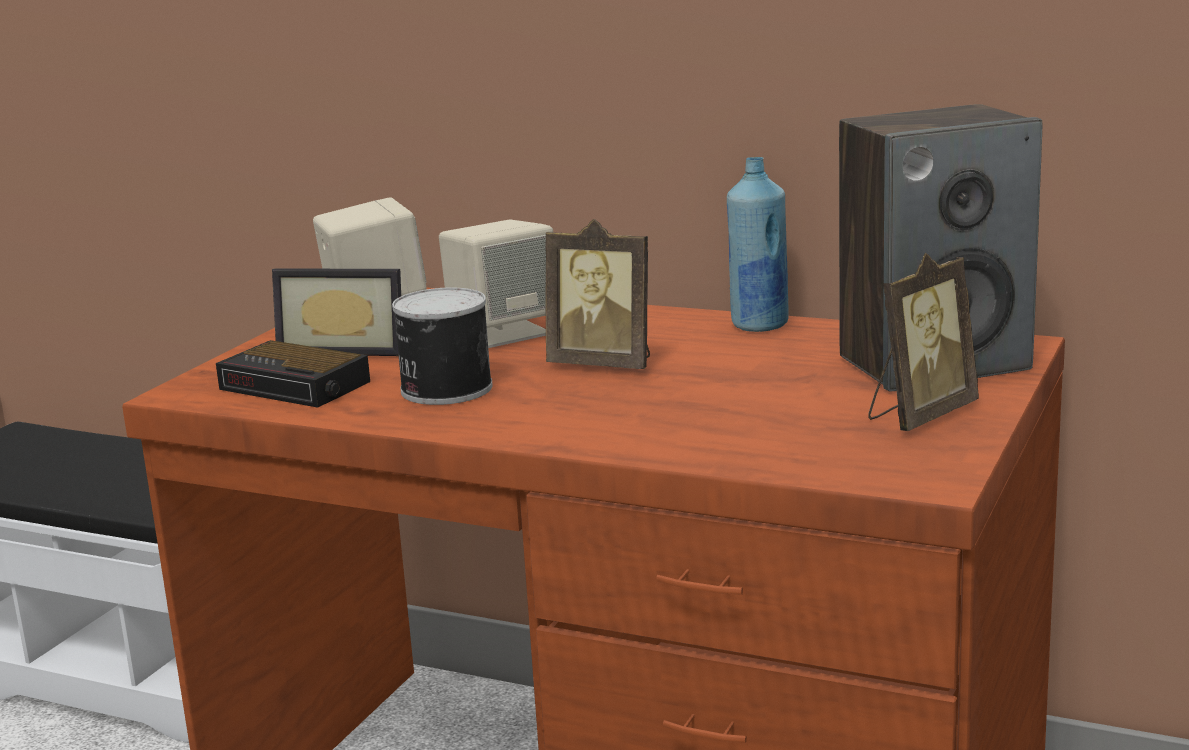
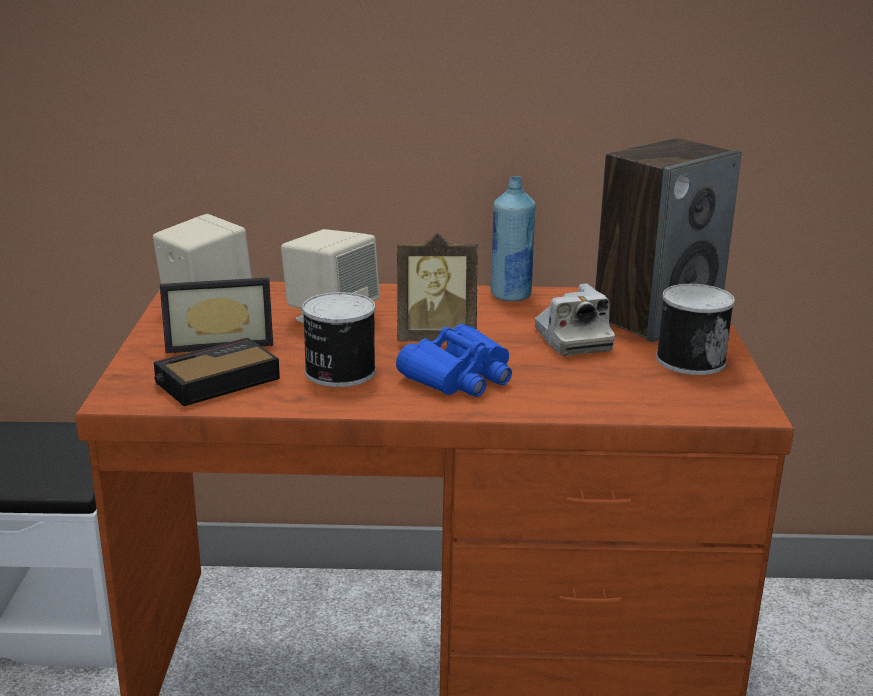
camera: 25 degrees left, 5 degrees up
(297, 386) = (215, 381): alarm clock -> alarm clock turned 135 degrees clockwise
(582, 407) = (459, 377): none -> blue binoculars
(780, 380) = (572, 340): none -> camera
(919, 415) = (689, 359): picture frame -> can

